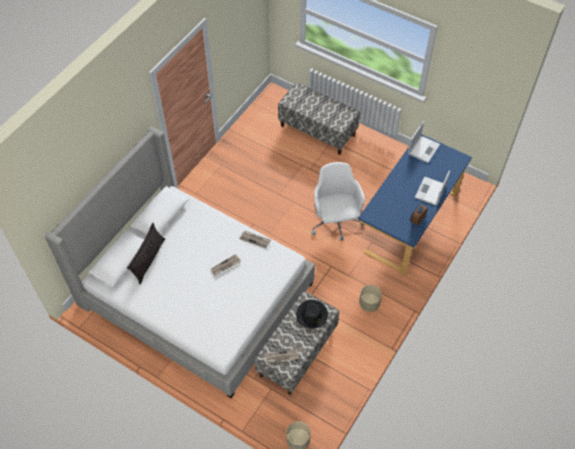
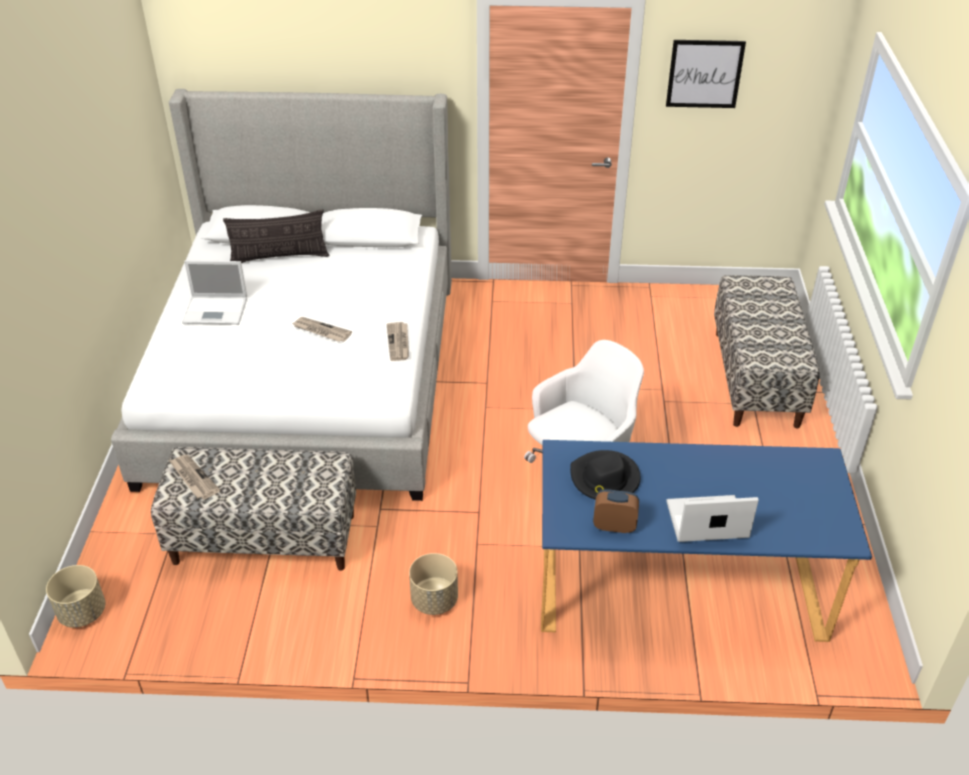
camera: 60 degrees right, 15 degrees down
(229, 30) = (704, 74): none -> picture
(312, 315) = (304, 483): black hat -> black hat (604, 479)
(423, 148) = (806, 470): laptop -> laptop (217, 310)

